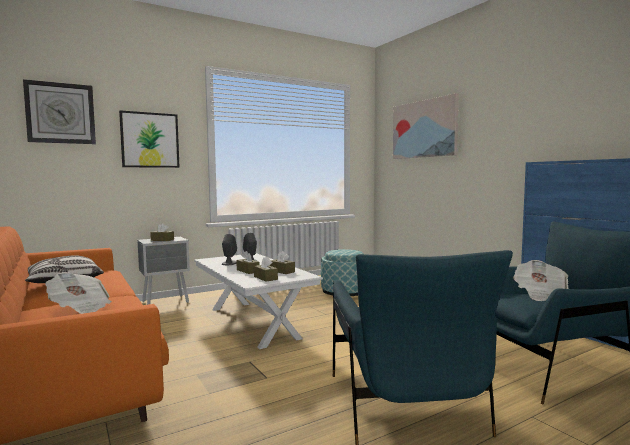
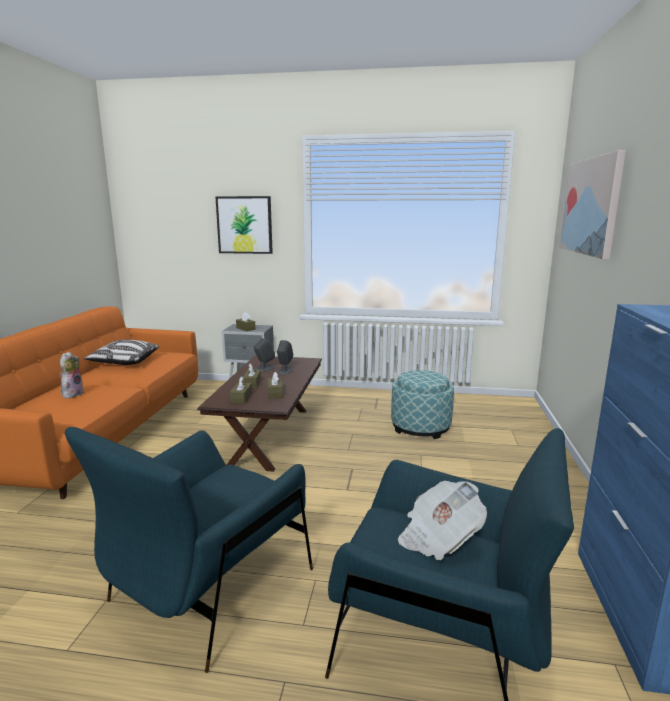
camera: 40 degrees right, 10 degrees up
(60, 113) = (170, 202): wall clock -> none
(80, 308) = (72, 394): newspaper -> plush toy
(252, 322) = (270, 435): white coffee table -> brown coffee table

